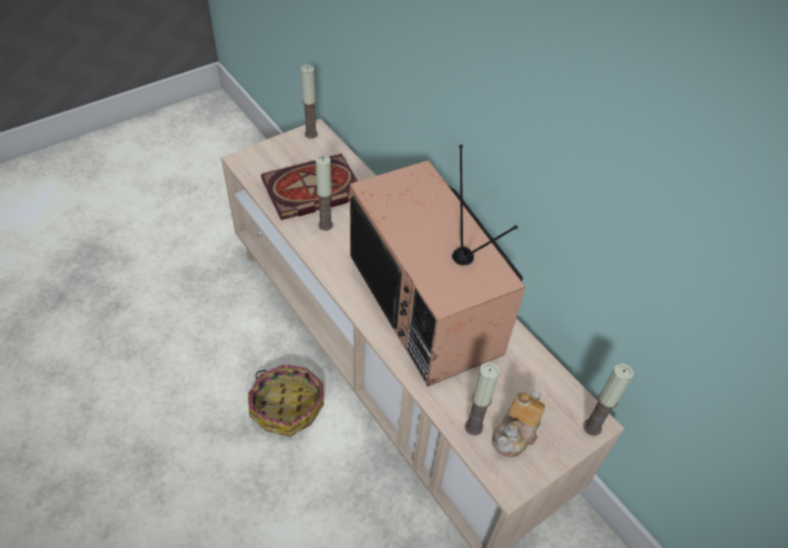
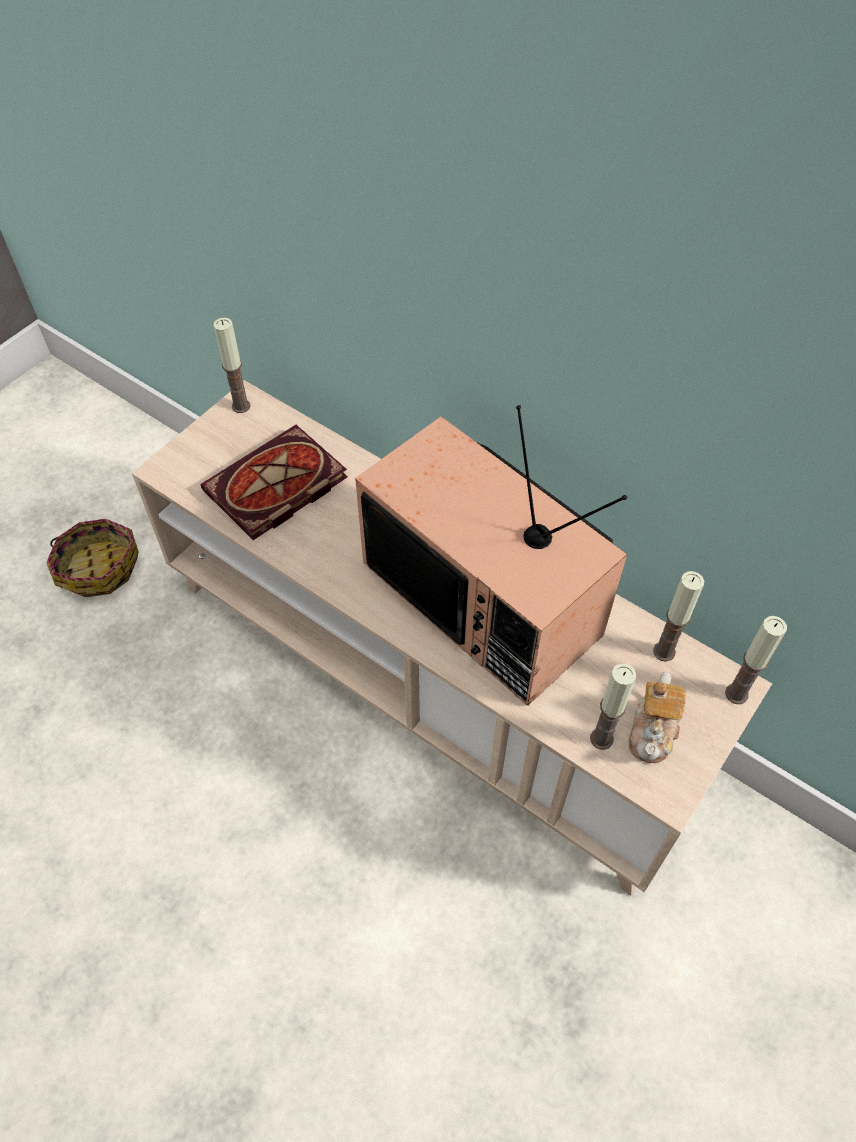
camera: 15 degrees left, 5 degrees up
(287, 405) = (322, 772): basket -> basket (98, 566)
(325, 225) = (314, 530): candle -> candle (664, 651)

